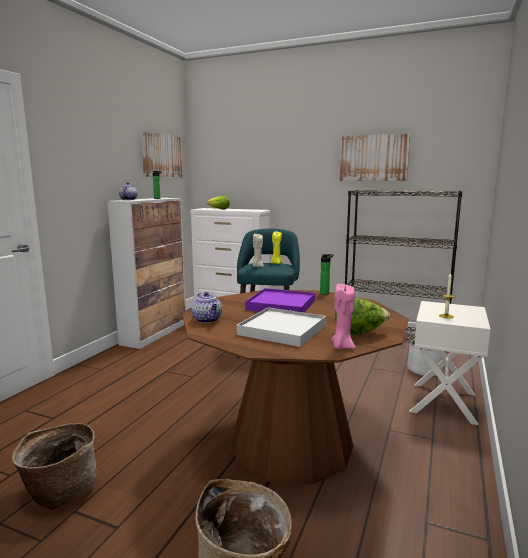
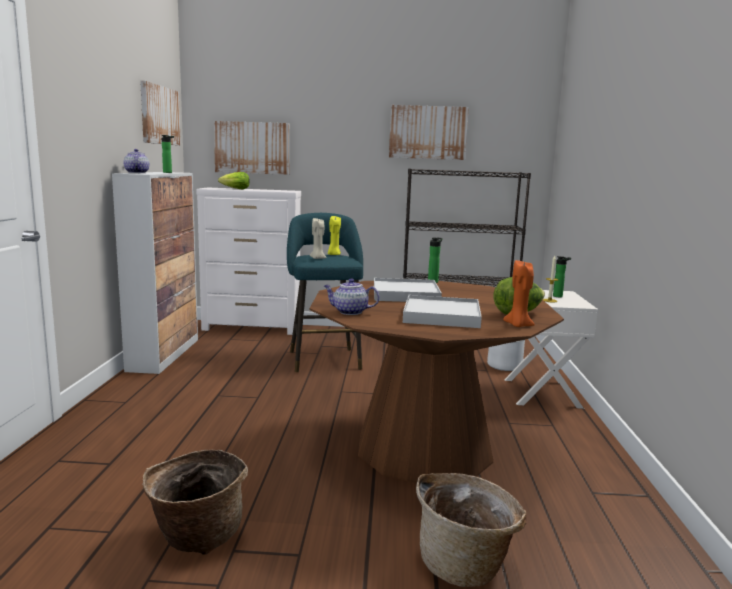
camera: 20 degrees left, 0 degrees up
(207, 320) = (349, 312): teapot -> teapot turned 150 degrees clockwise
(235, 177) = (252, 148): none -> picture
(281, 305) = (405, 294): purple tray -> white tray
(342, 347) = (518, 325): pink candle -> orange candle
(461, 312) = (559, 296): none -> bottle

